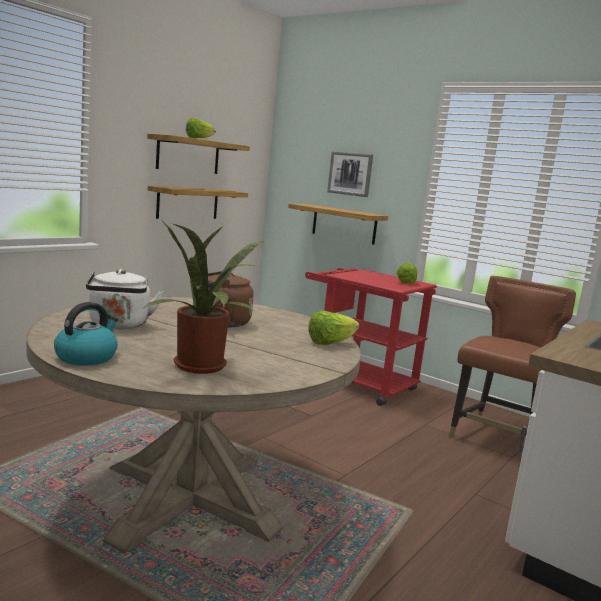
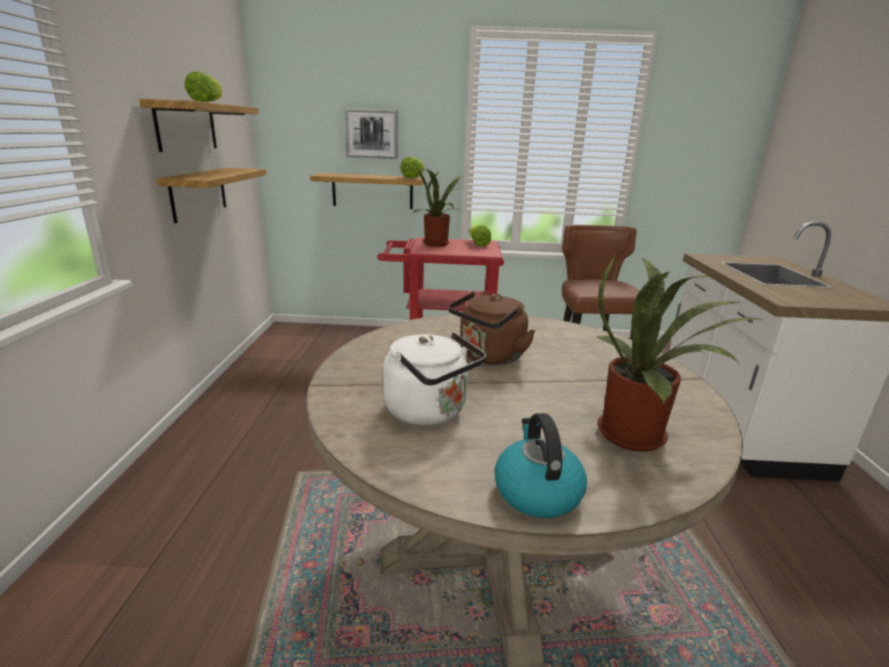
camera: 35 degrees left, 10 degrees up
(330, 343) = (608, 343): lettuce -> lettuce (413, 178)
(368, 275) = (438, 244): none -> potted plant

